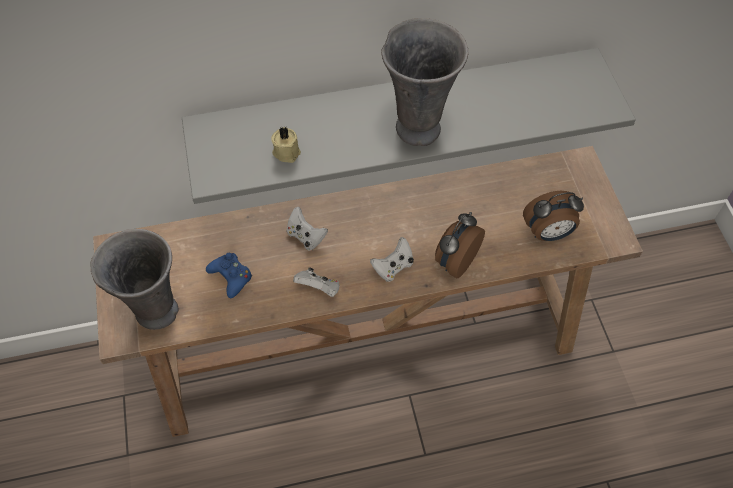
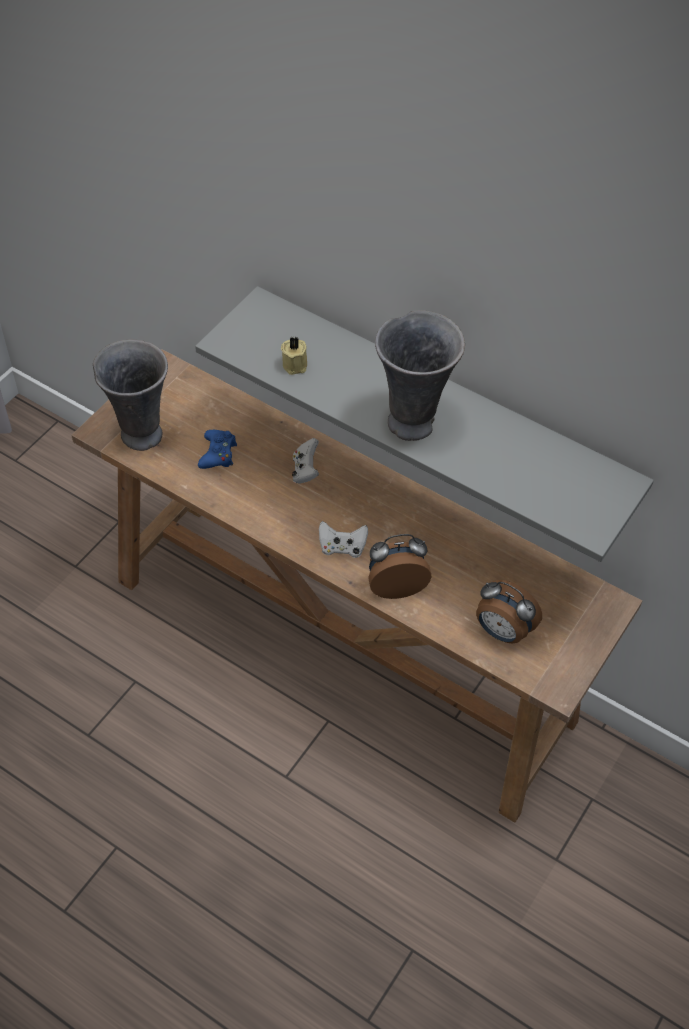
camera: 45 degrees right, 5 degrees down
(319, 288) = (268, 515): white game controller -> none

